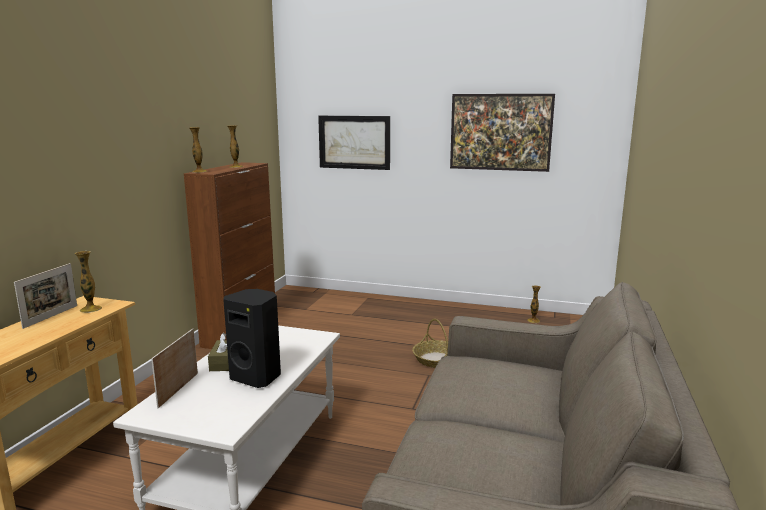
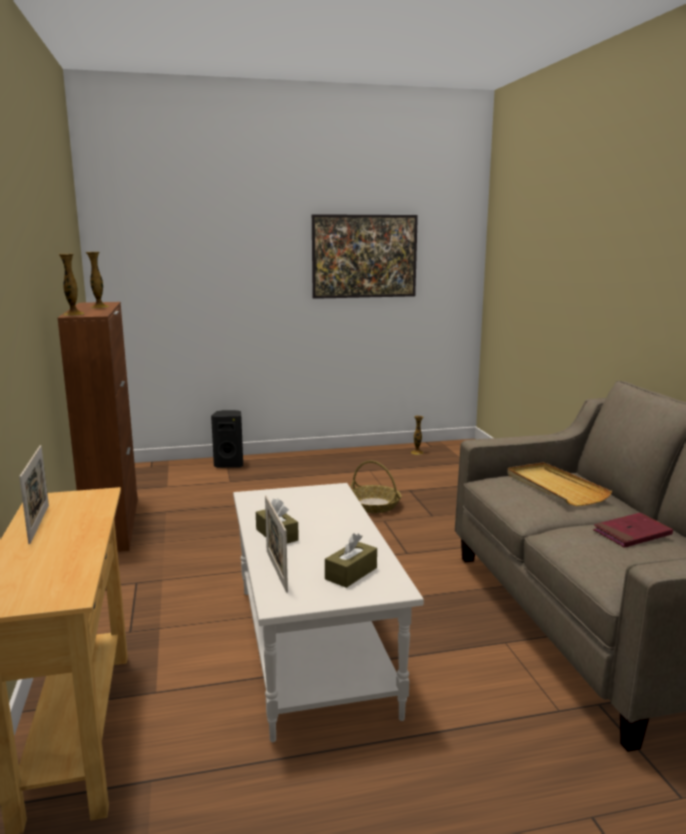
camera: 30 degrees left, 0 degrees up
(91, 309) = (79, 505): vase -> none
(219, 407) = (351, 573): none -> brown tissue box
(257, 377) = (338, 538): black speaker -> black speaker (230, 464)
(354, 142) = (193, 273): picture -> none
(497, 447) = (632, 533): none -> red book
(502, 380) = (555, 487): none -> beige tray

